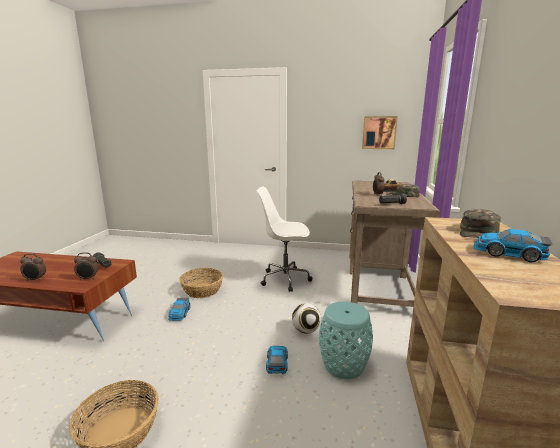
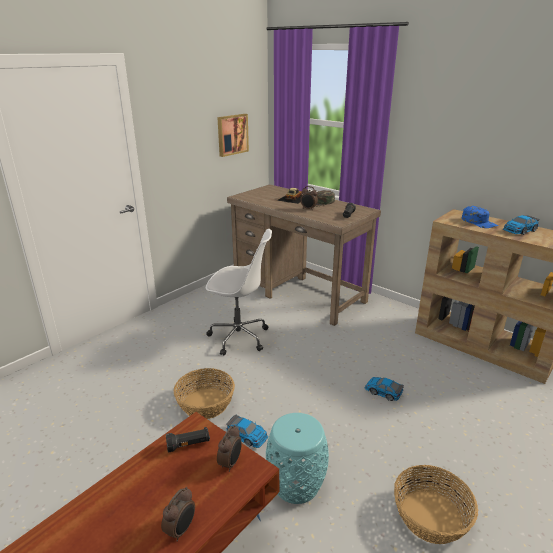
camera: 60 degrees left, 10 degrees up
(283, 279) = (240, 337): white office chair -> white office chair turned 120 degrees counterclockwise
(306, 330) = (347, 359): football -> none
(343, 365) = (404, 360): turquoise stool -> turquoise stool (296, 484)
(479, 232) = (479, 222): green cap -> blue cap

